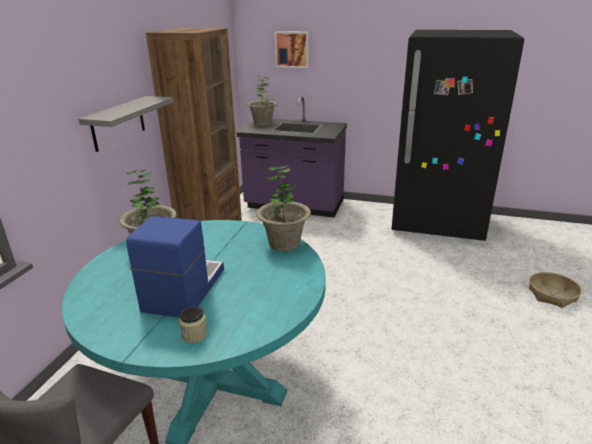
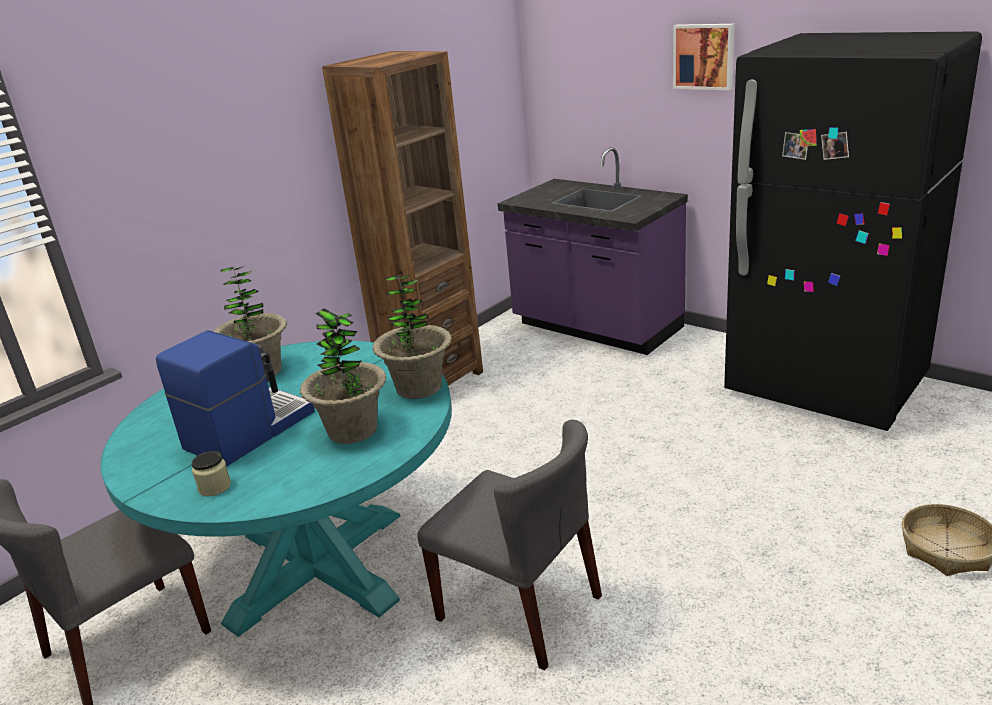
camera: 25 degrees right, 0 degrees up
(118, 123) = (271, 194): grey shelf -> none
(262, 123) = (550, 190): potted plant -> potted plant (352, 431)
(292, 49) = (603, 68): picture -> picture (704, 56)
(367, 376) = (520, 608): none -> grey chair

